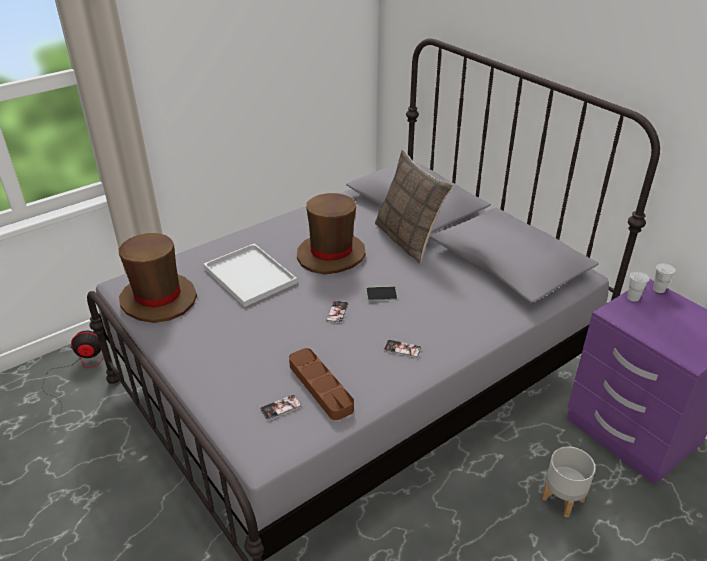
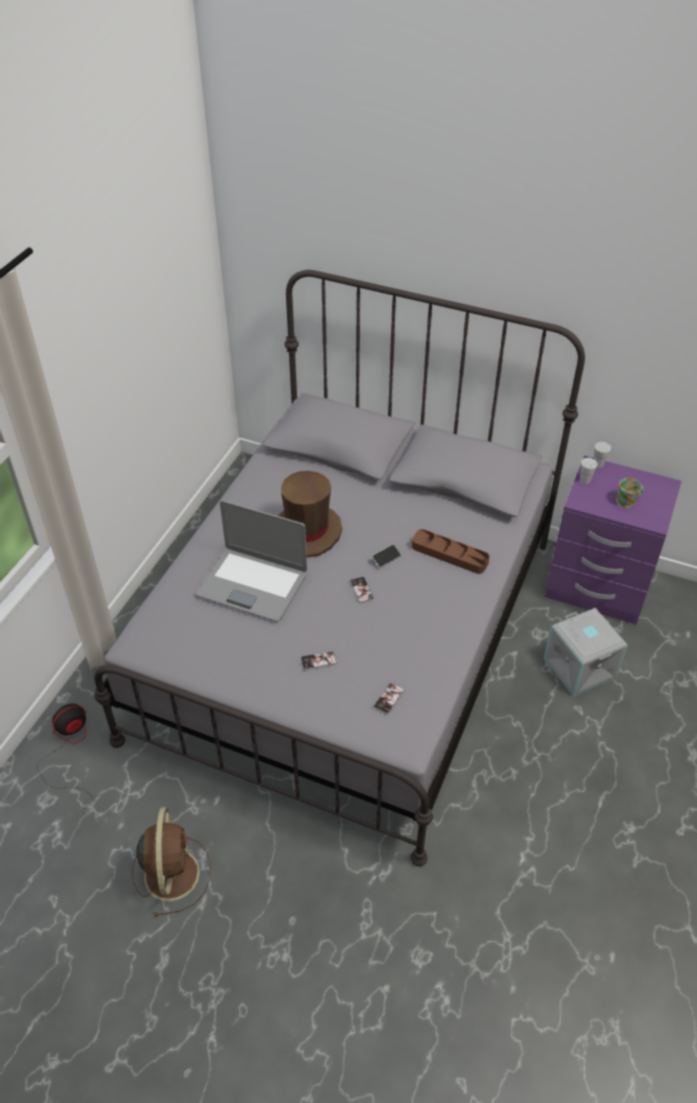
camera: 30 degrees left, 10 degrees up
(61, 497) = (172, 872): none -> brown fan
(158, 299) = (186, 646): brown hat -> none
(251, 276) = (252, 585): white tray -> laptop
(320, 387) = (404, 666): brown tray -> brown tray (449, 554)
(402, 349) = (441, 603): phone -> phone (318, 661)
(408, 240) = (363, 487): pillow -> none
(563, 499) = (581, 667): grey planter -> grey storage box
(671, 330) = (628, 501): none -> mug

